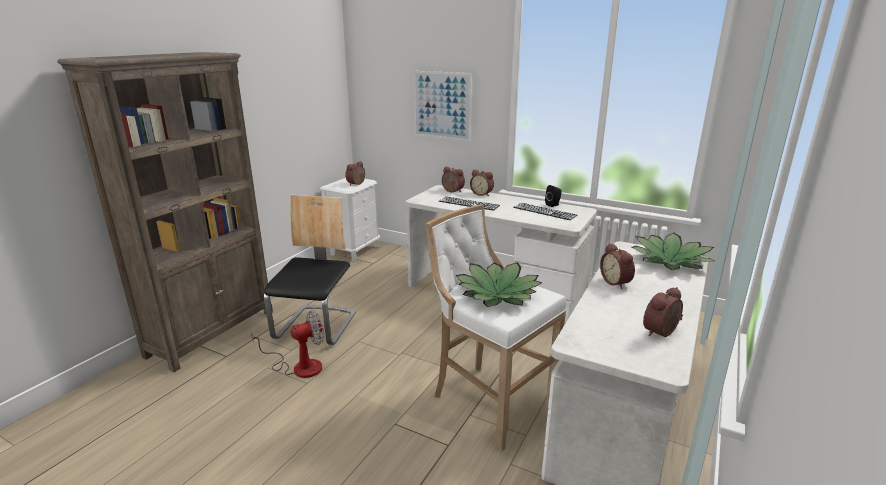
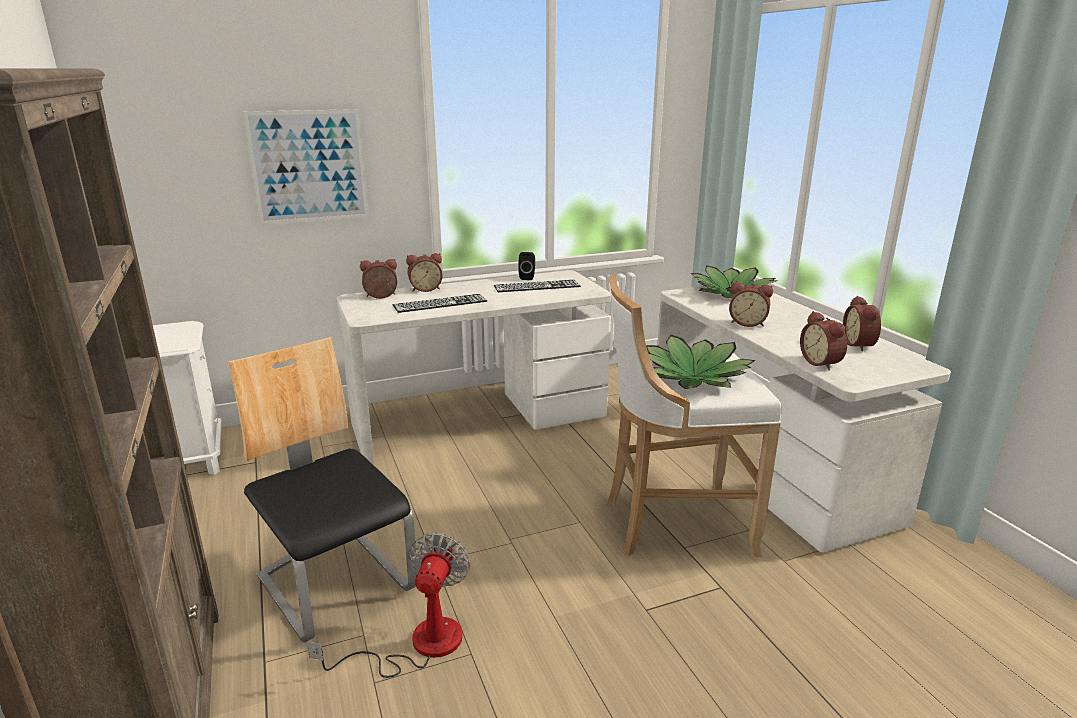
camera: 50 degrees left, 0 degrees up
(357, 184) = (176, 334): alarm clock -> alarm clock (822, 363)

